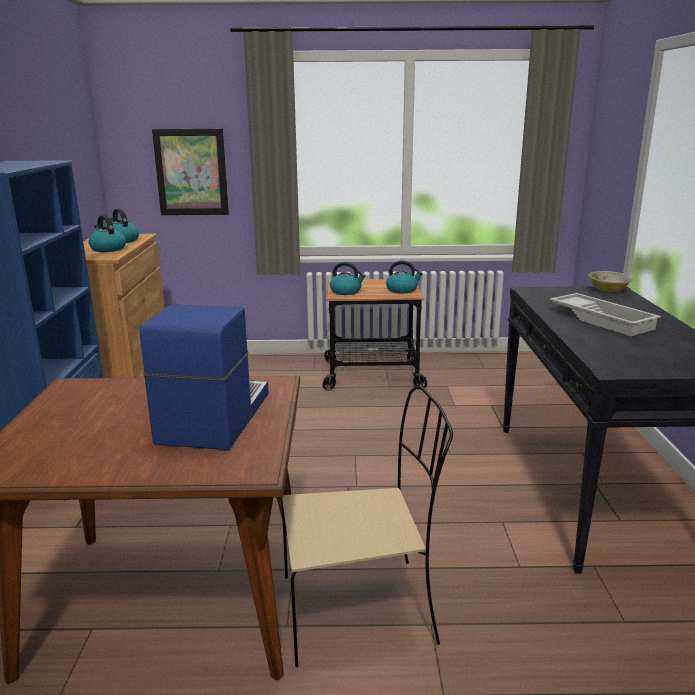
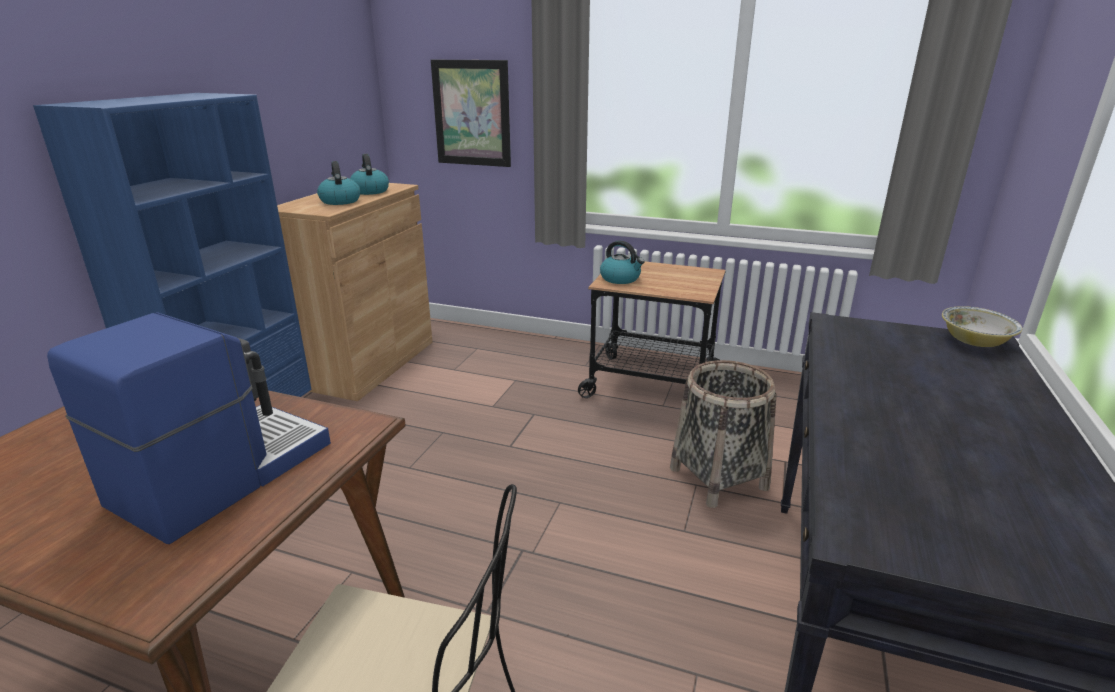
camera: 20 degrees right, 5 degrees up
(402, 290) = (694, 285): kettle -> none
(454, 422) = (718, 478): none -> basket
(603, 320) = (921, 405): white tray -> none

